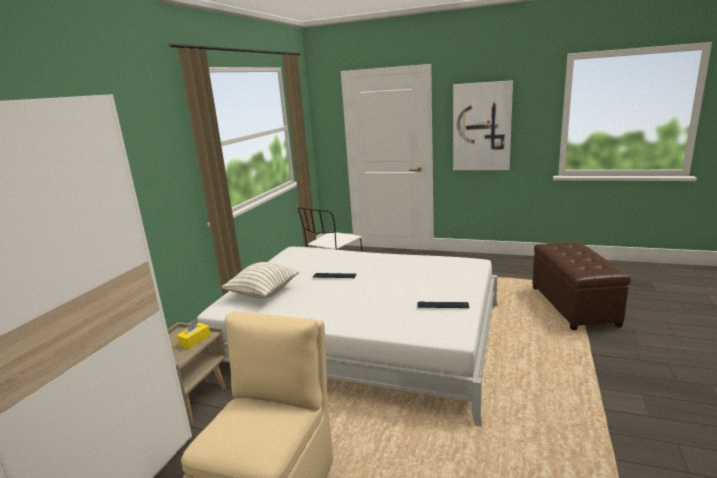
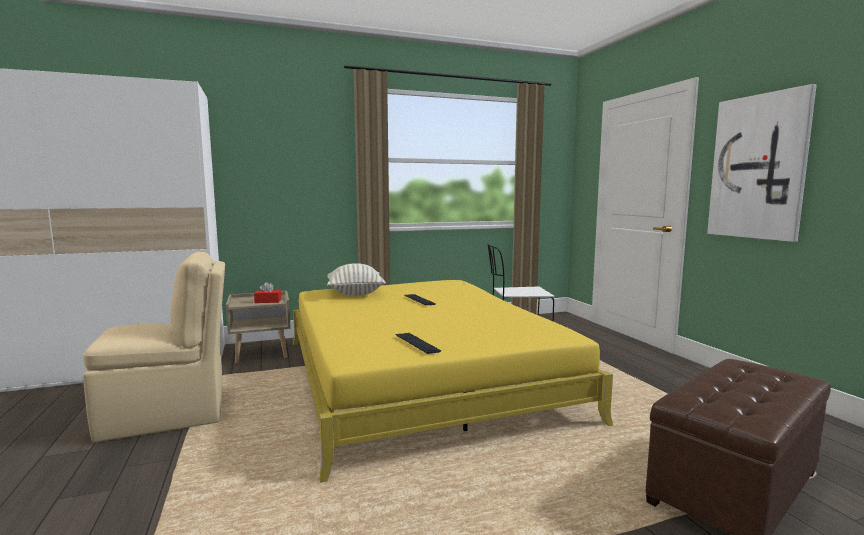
camera: 50 degrees right, 10 degrees down
(195, 340) = (268, 301): yellow tissue box -> red tissue box
(360, 337) = (418, 376): white bed -> yellow bed

